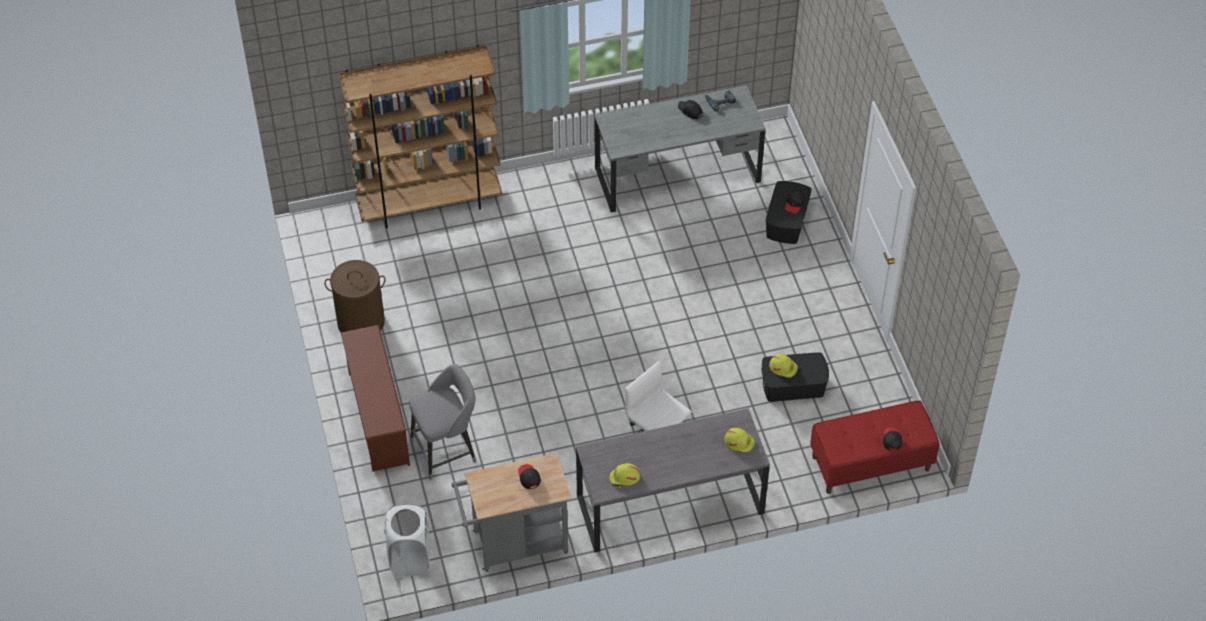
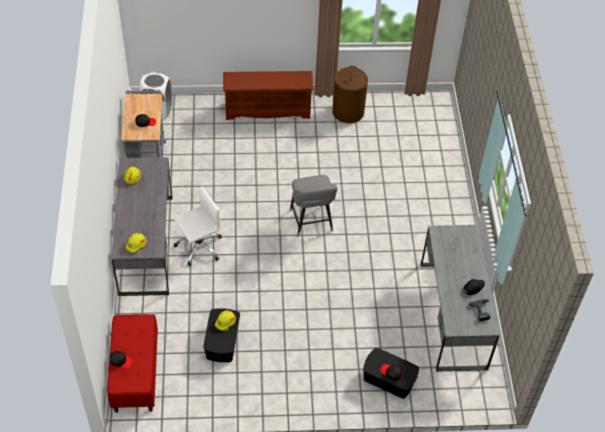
camera: 100 degrees right, 0 degrees up
(429, 204) = (447, 161): brown bookcase -> none
(447, 450) = (231, 138): grey stool -> grey stool (312, 222)

